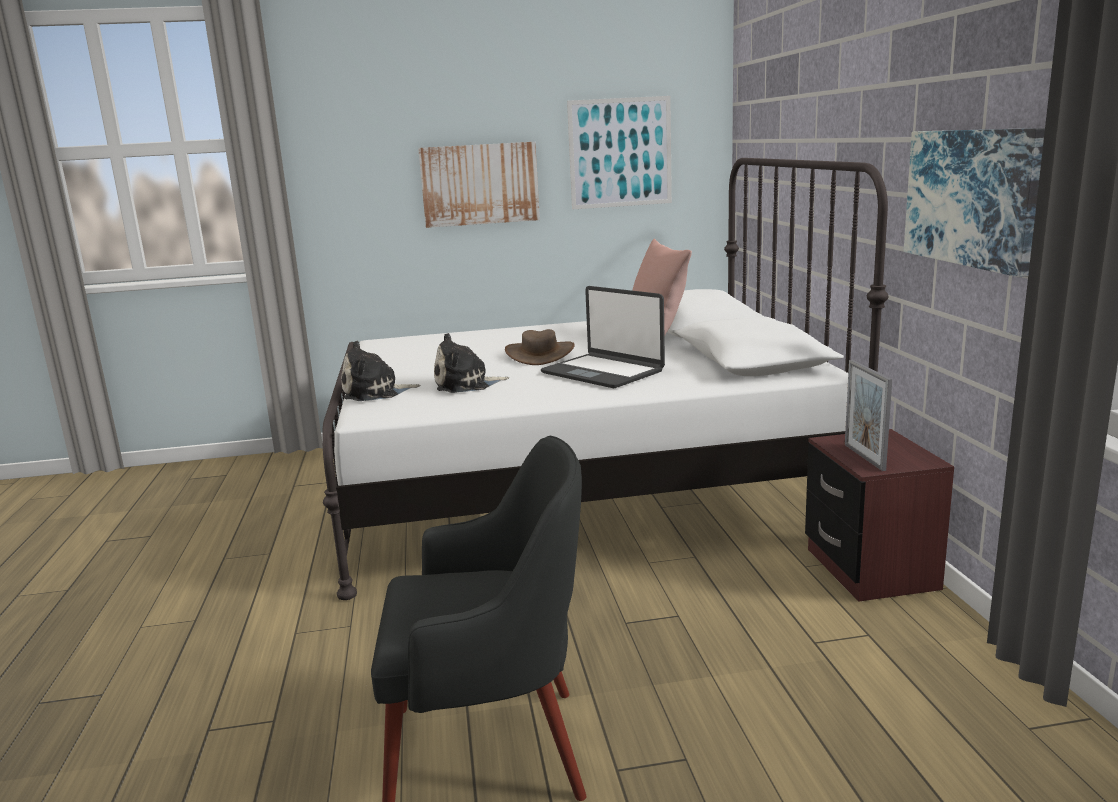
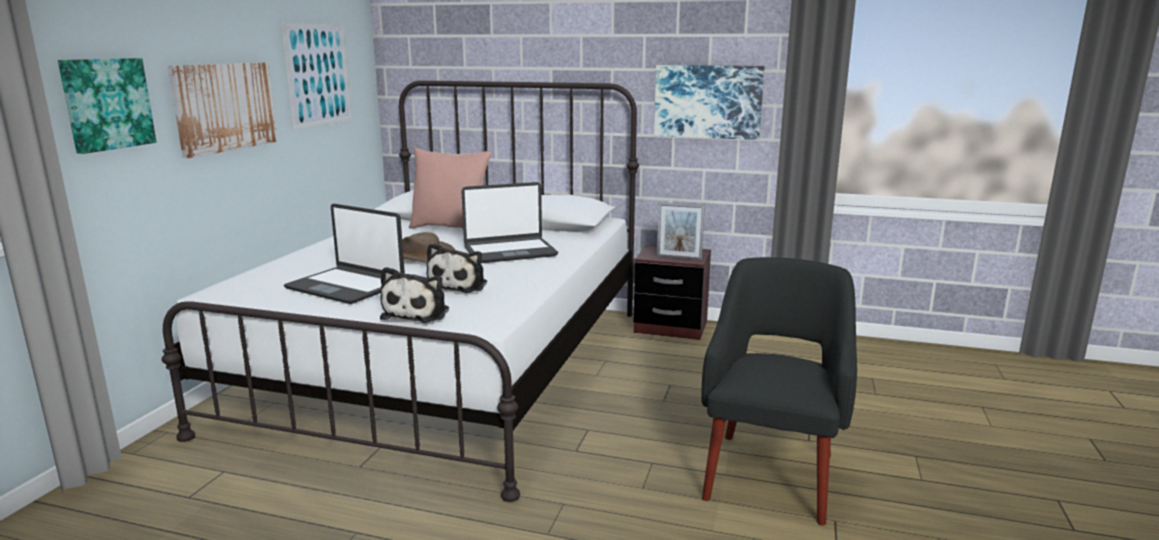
camera: 65 degrees left, 0 degrees up
(355, 179) = (106, 104): none -> picture
(426, 360) = (346, 286): none -> laptop

